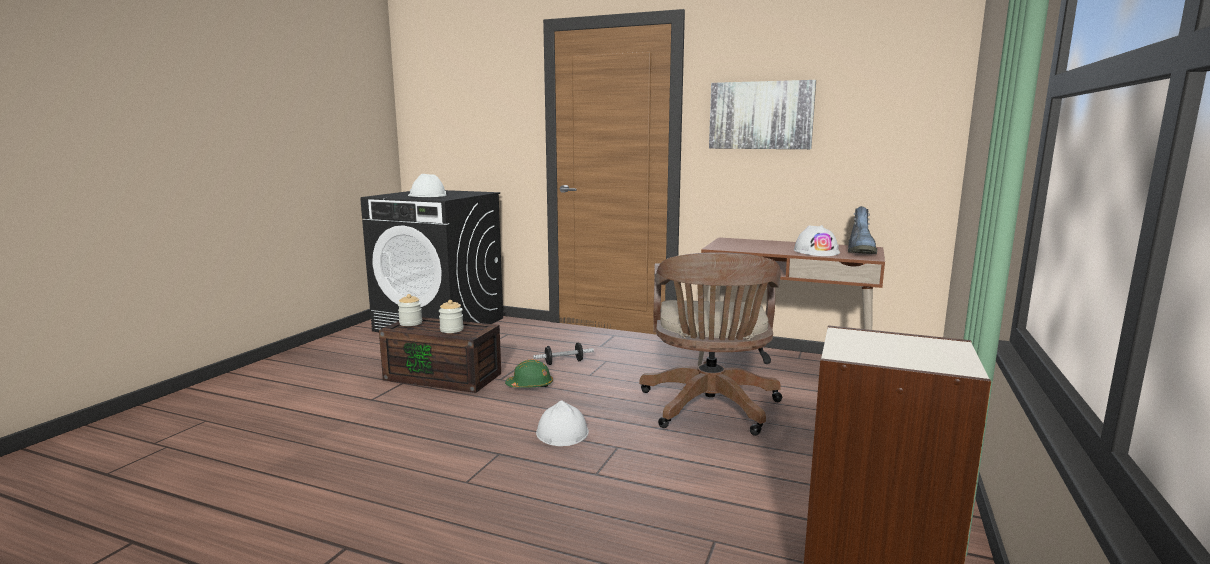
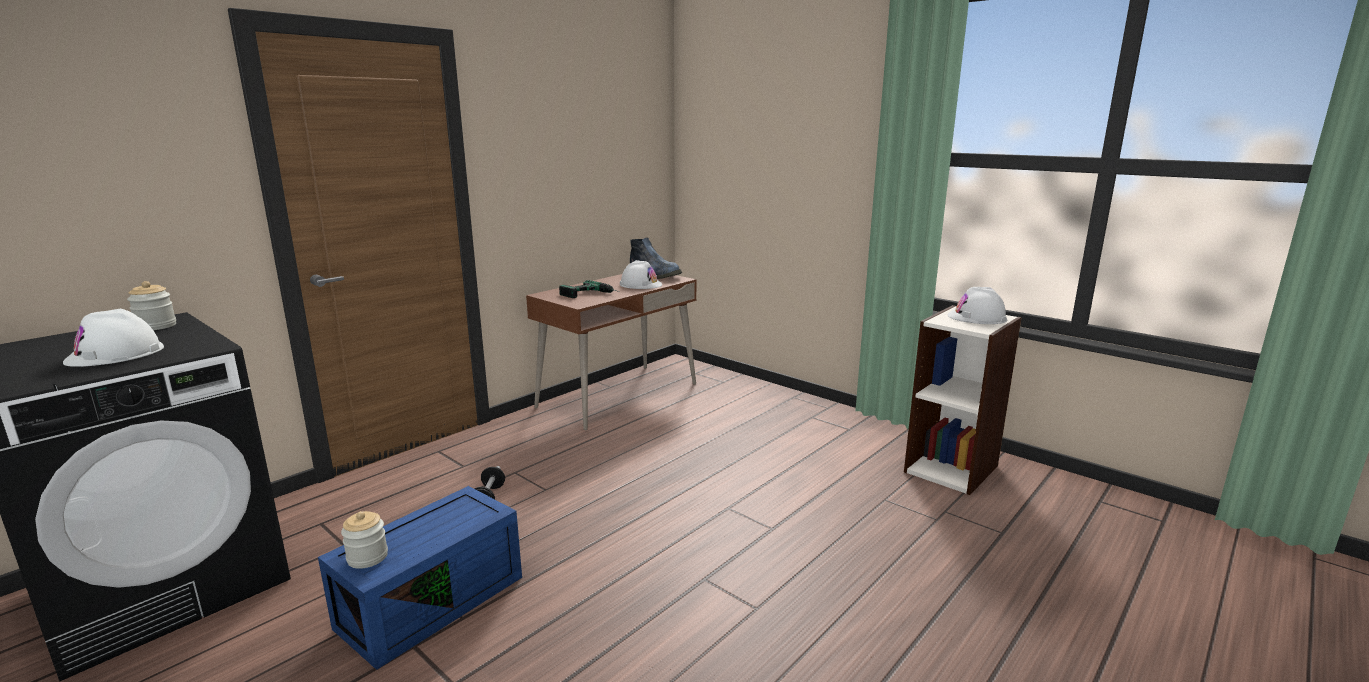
camera: 70 degrees left, 5 degrees up
(445, 376) = (432, 599): brown storage box -> blue storage box
(451, 330) = (451, 523): jar -> jar (156, 326)
(530, 385) = (538, 533): green hard hat -> none
(562, 433) = (680, 532): white hard hat -> white hard hat (977, 317)
(710, 409) = (682, 449): brown office chair -> none
(750, 246) = (591, 295): none -> power drill
(761, 115) = (543, 159): picture -> none

